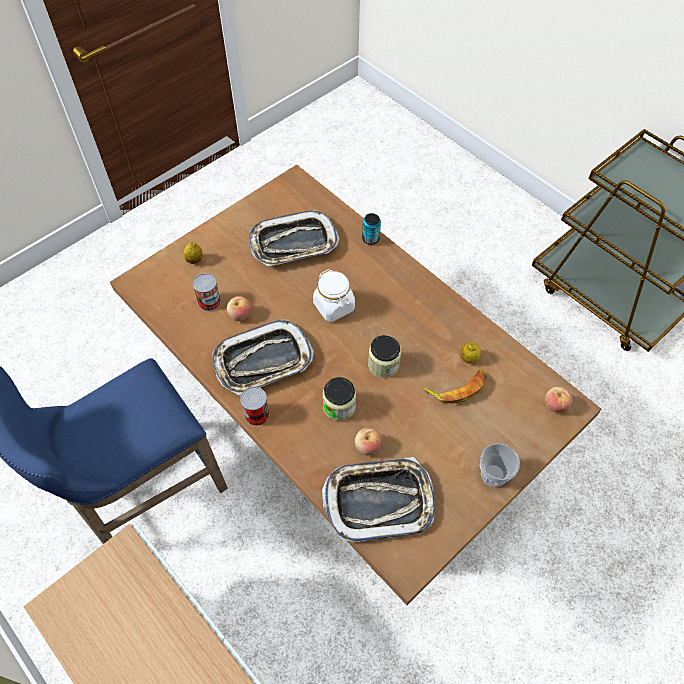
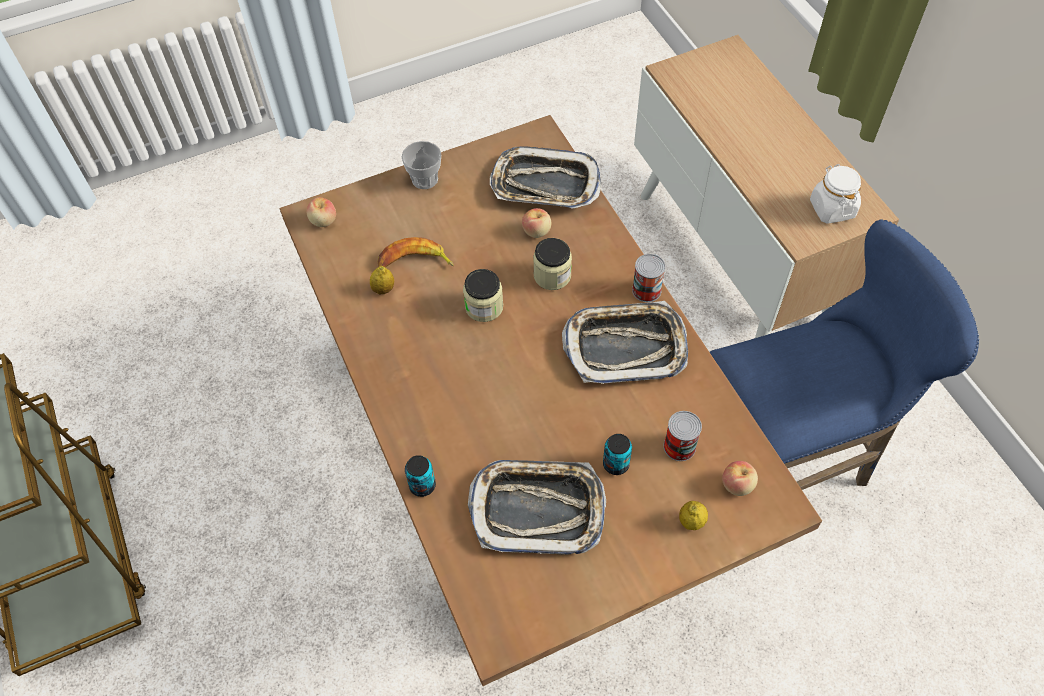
camera: 160 degrees left, 0 degrees up
(240, 315) = (641, 416): apple -> apple (737, 485)
(250, 280) = (616, 464): none -> can
(334, 306) = (514, 394): white jar -> white jar (832, 208)

